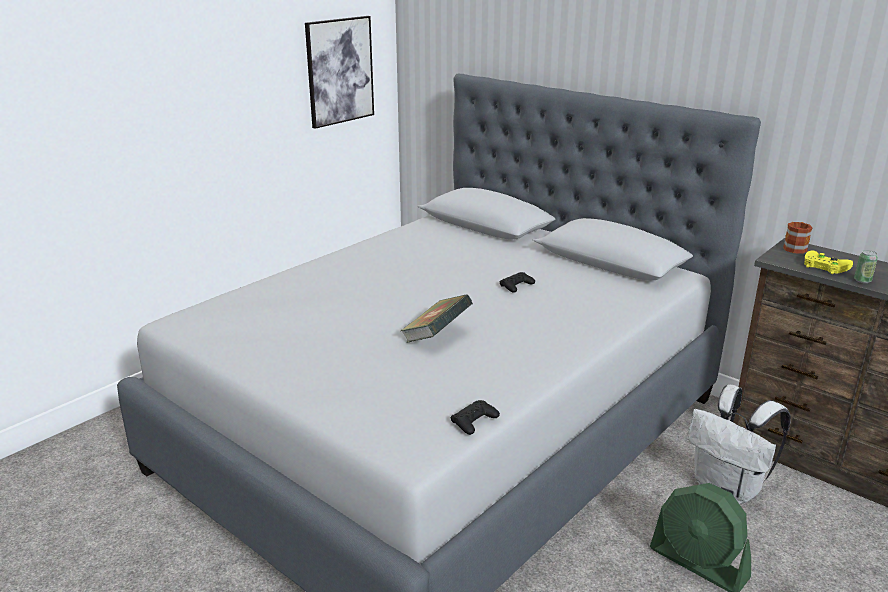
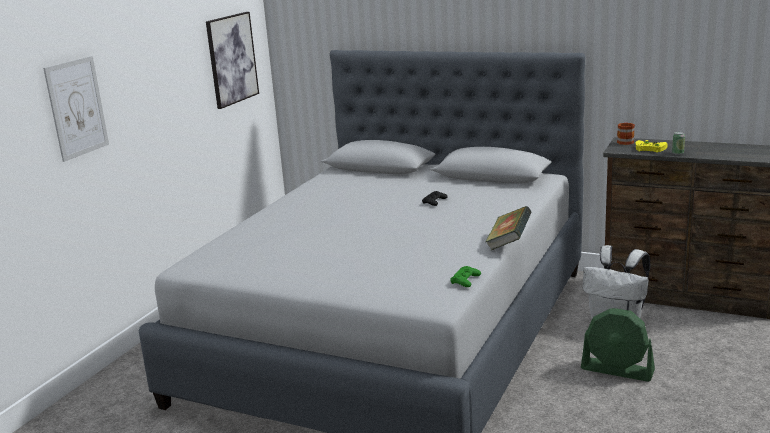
camera: 15 degrees left, 5 degrees down
(102, 111) = (77, 108): none -> picture
(436, 336) = (400, 240): book -> book (508, 243)
(474, 421) = (465, 280): black game controller -> green game controller

